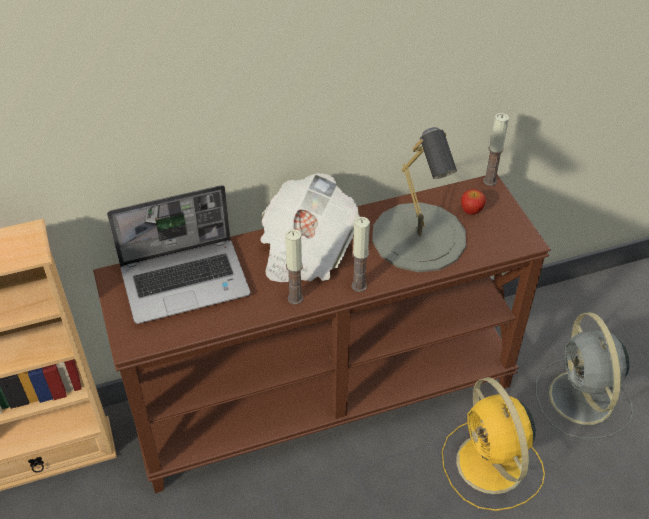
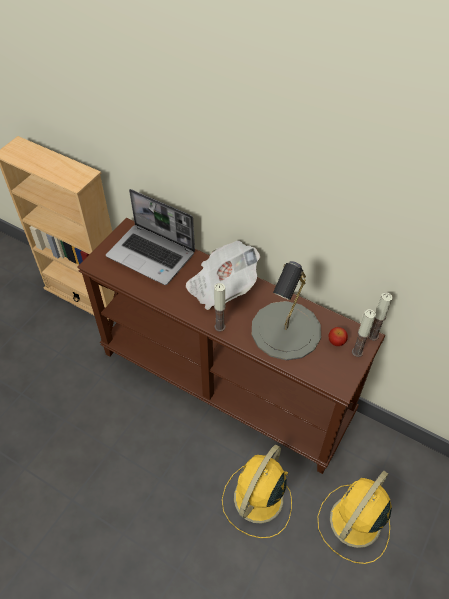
camera: 50 degrees right, 5 degrees up
(295, 298) = (183, 305): candle -> candle (357, 352)
(582, 400) = (353, 523): grey fan -> yellow fan

